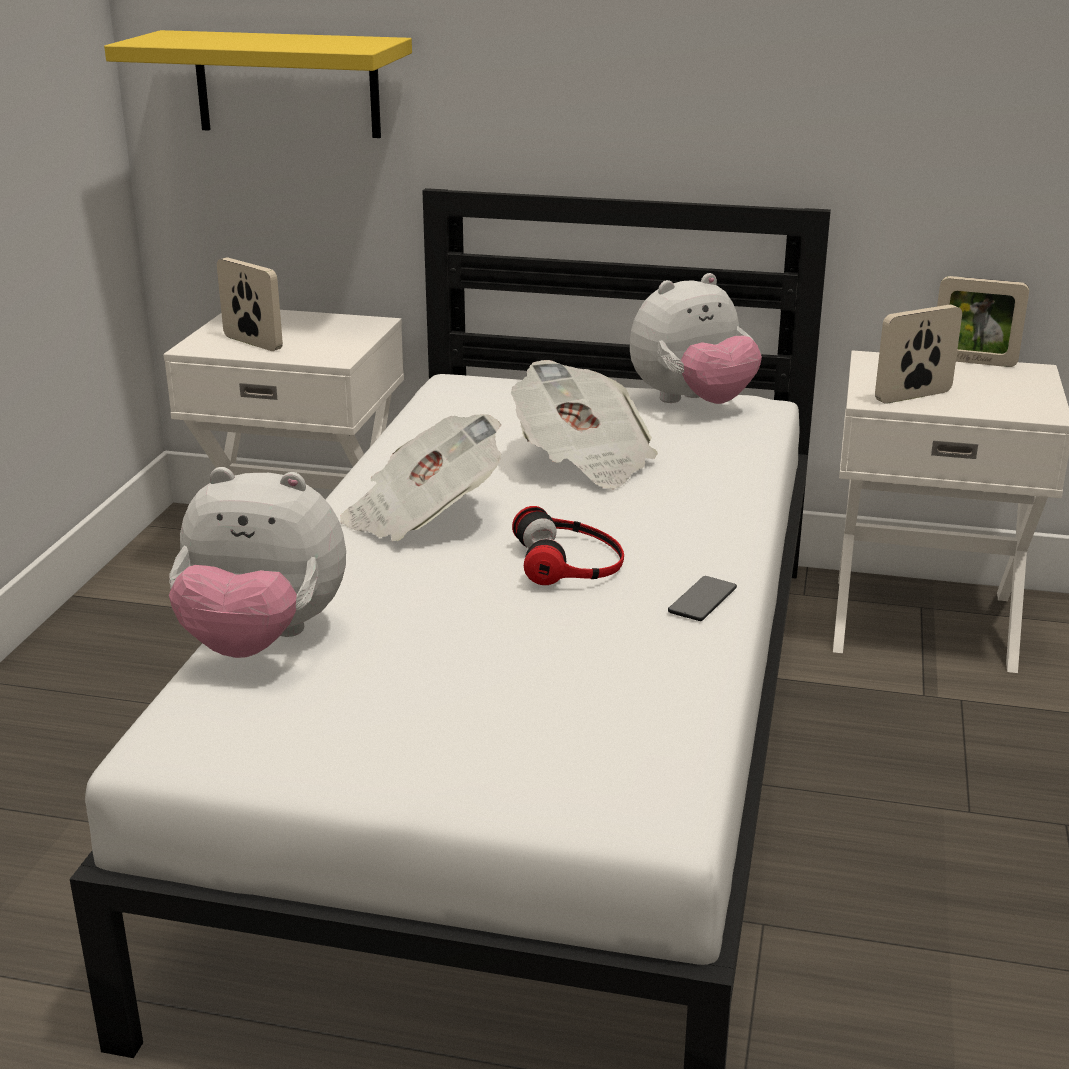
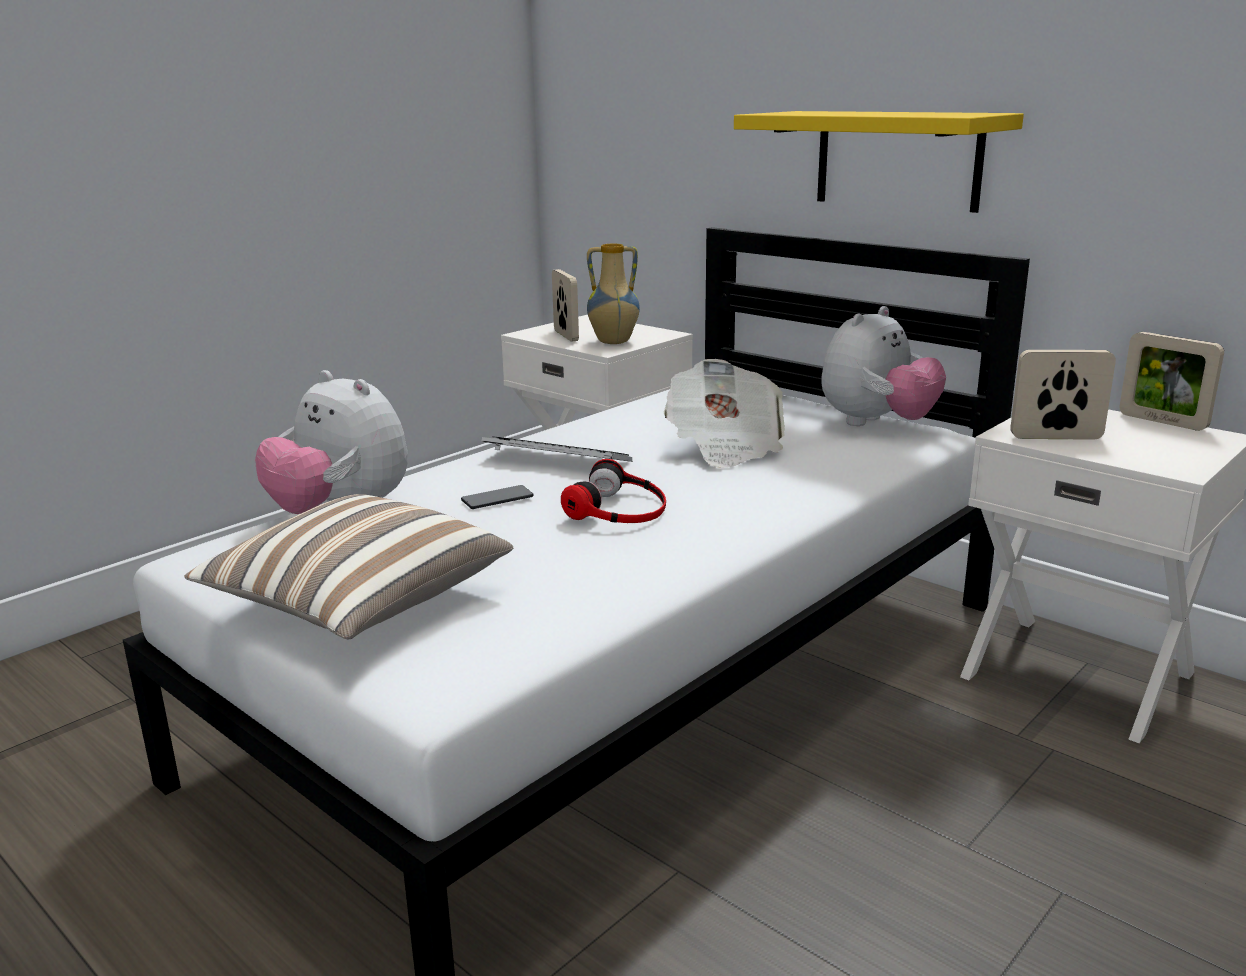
camera: 30 degrees right, 5 degrees down
(287, 84) = (632, 144): yellow shelf -> yellow shelf (897, 159)
(326, 344) = (613, 342): none -> vase
(422, 516) = (556, 461): newspaper -> keyboard
(445, 746) = (357, 605): none -> pillow
(692, 403) = (877, 424): plush toy -> plush toy turned 45 degrees counterclockwise
(702, 600) = (686, 557): phone -> phone (497, 499)

